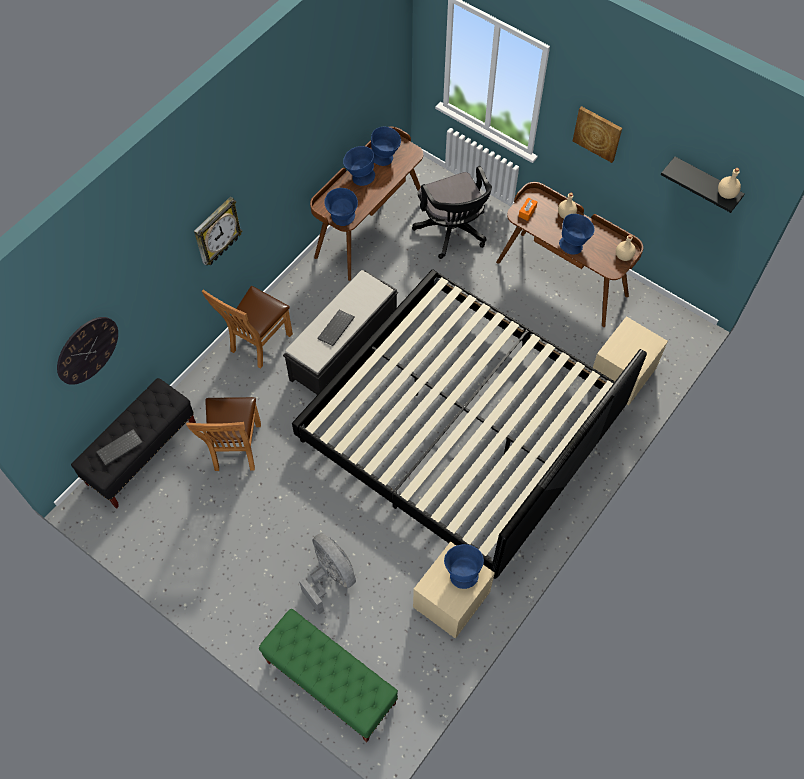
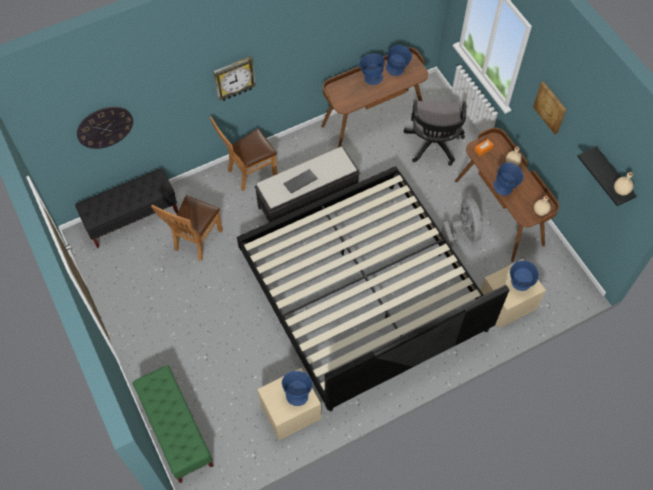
camera: 25 degrees right, 0 degrees up
(120, 448) = (111, 206): keyboard -> none
(330, 577) = (214, 358): grey fan -> grey fan (463, 233)
(342, 220) = (341, 104): blue bowl -> blue bowl (519, 285)

